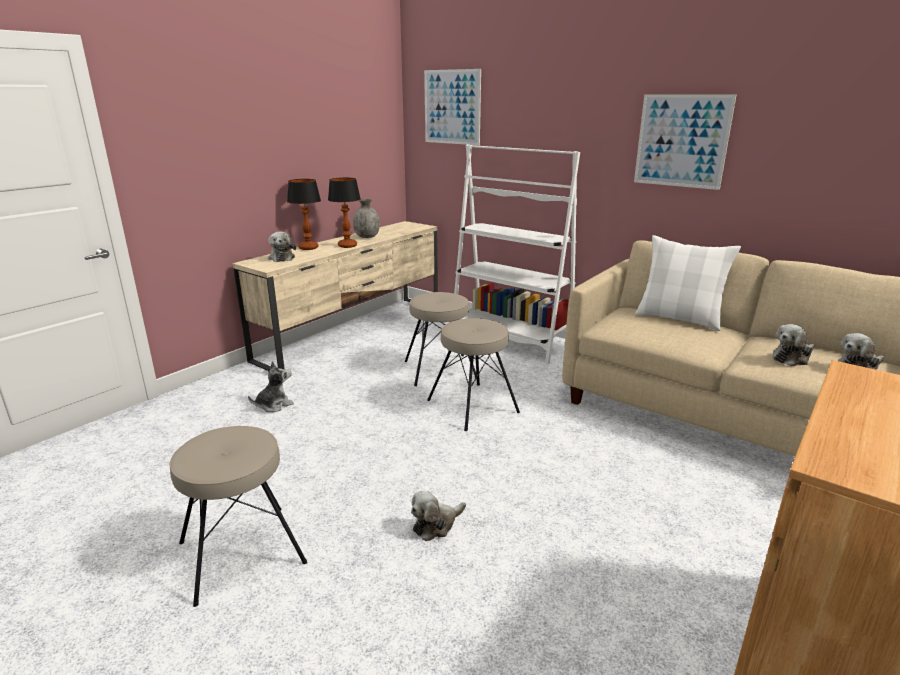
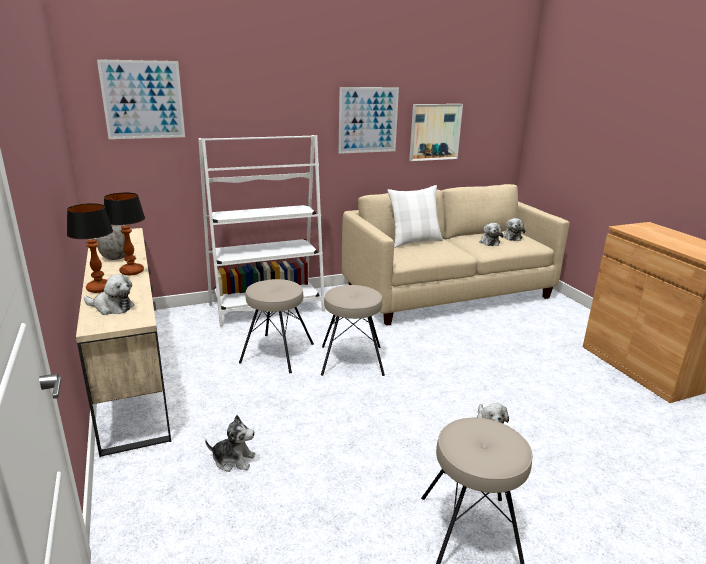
camera: 60 degrees left, 0 degrees up
(274, 405) = (233, 460): plush toy -> plush toy turned 105 degrees clockwise
(798, 168) = (435, 132): none -> picture

